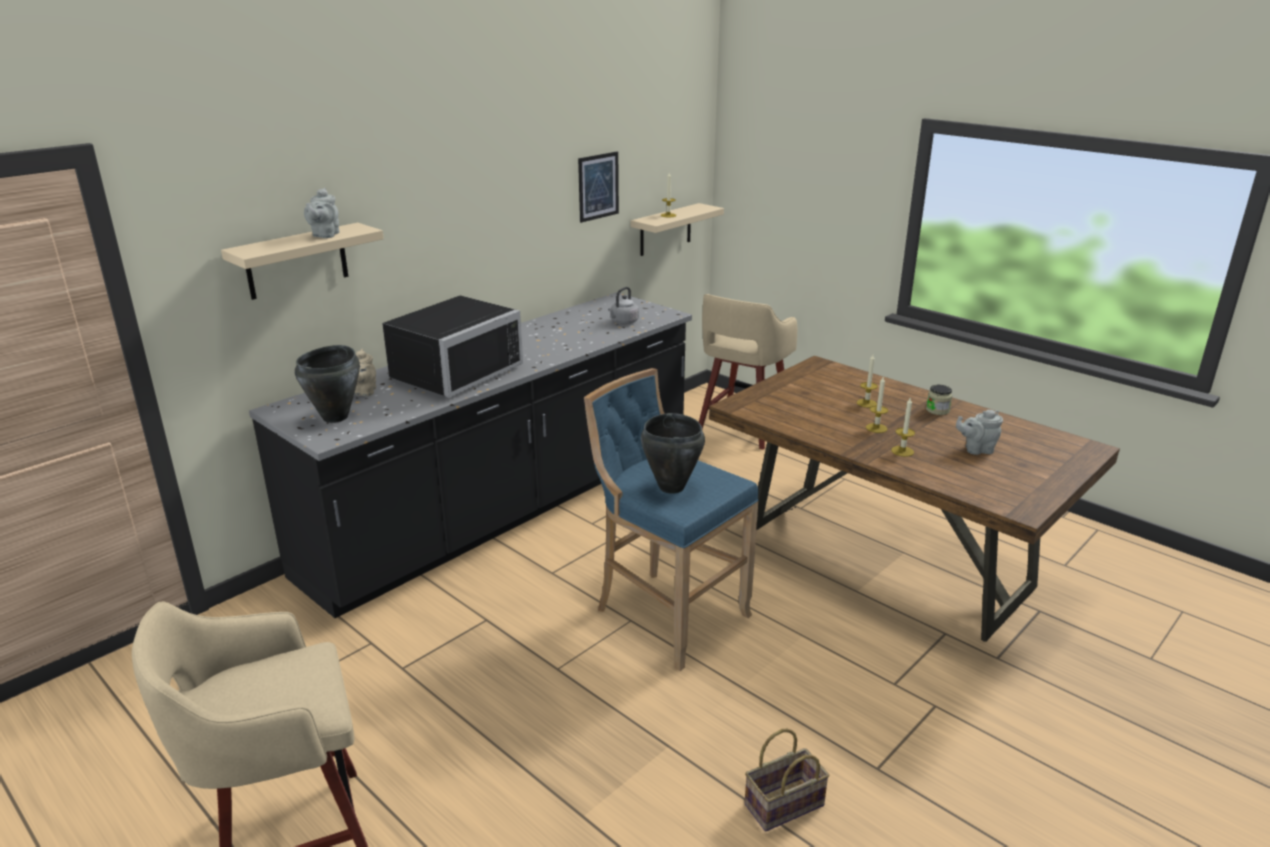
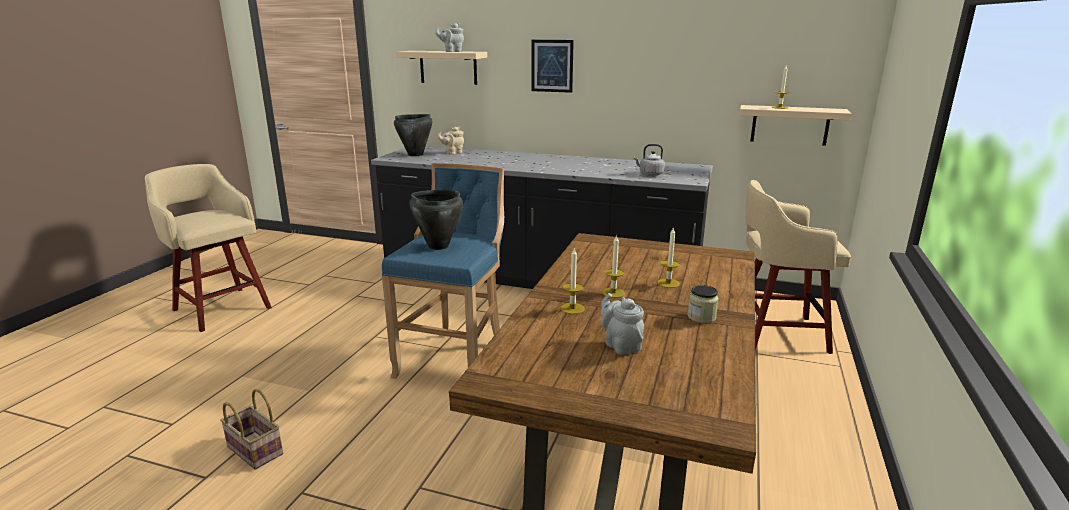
camera: 65 degrees right, 5 degrees down
(451, 371) = (501, 159): black microwave -> none
(598, 186) = (703, 66): picture -> picture (552, 66)

